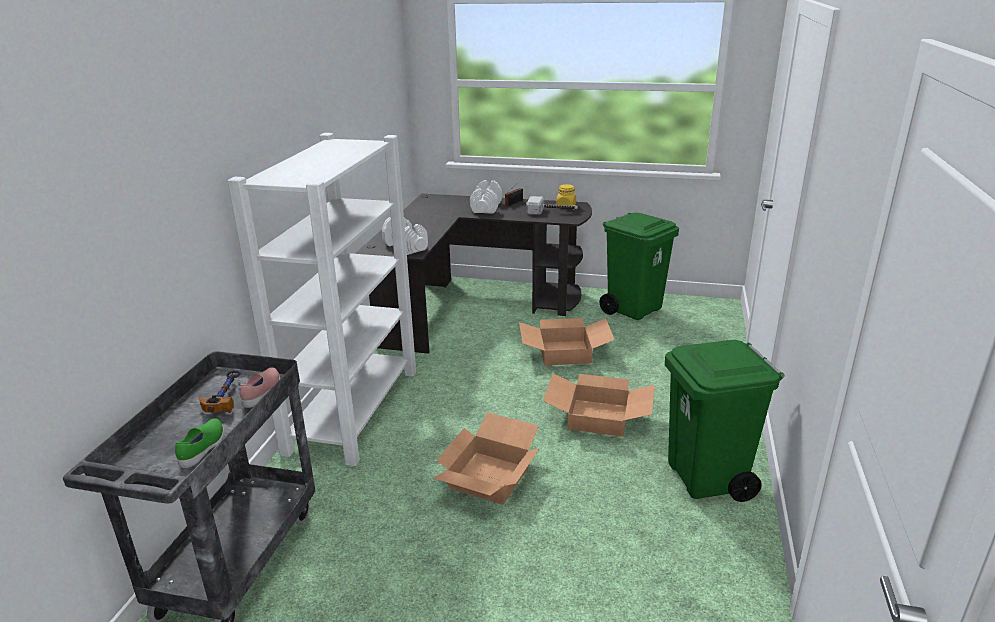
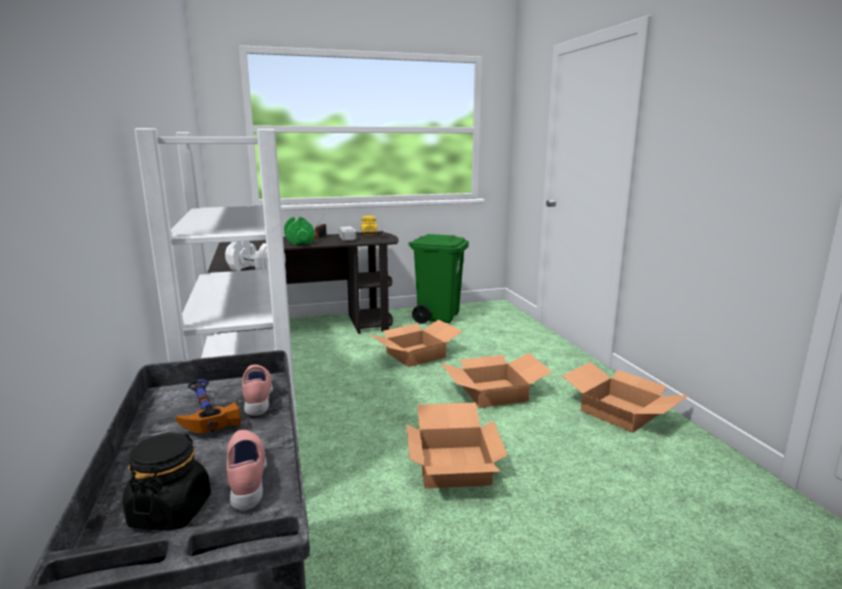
camera: 30 degrees left, 10 degrees down
(156, 456) = (171, 511): none -> black jar
(203, 449) = (248, 478): green shoe -> pink shoe
(486, 207) = (299, 241): white dumbbell -> green dumbbell
(707, 479) = (621, 412): green trash can -> cardboard box

